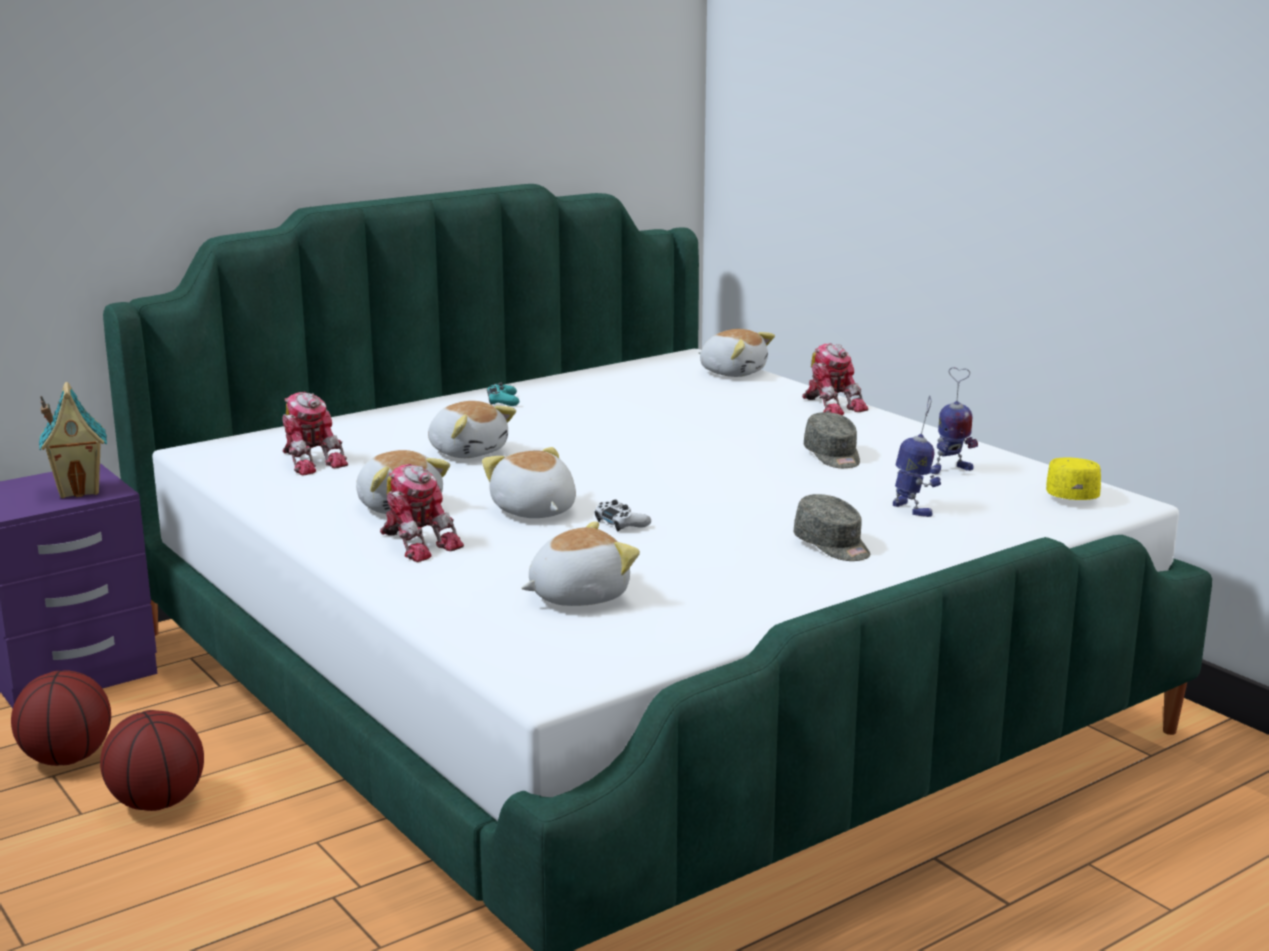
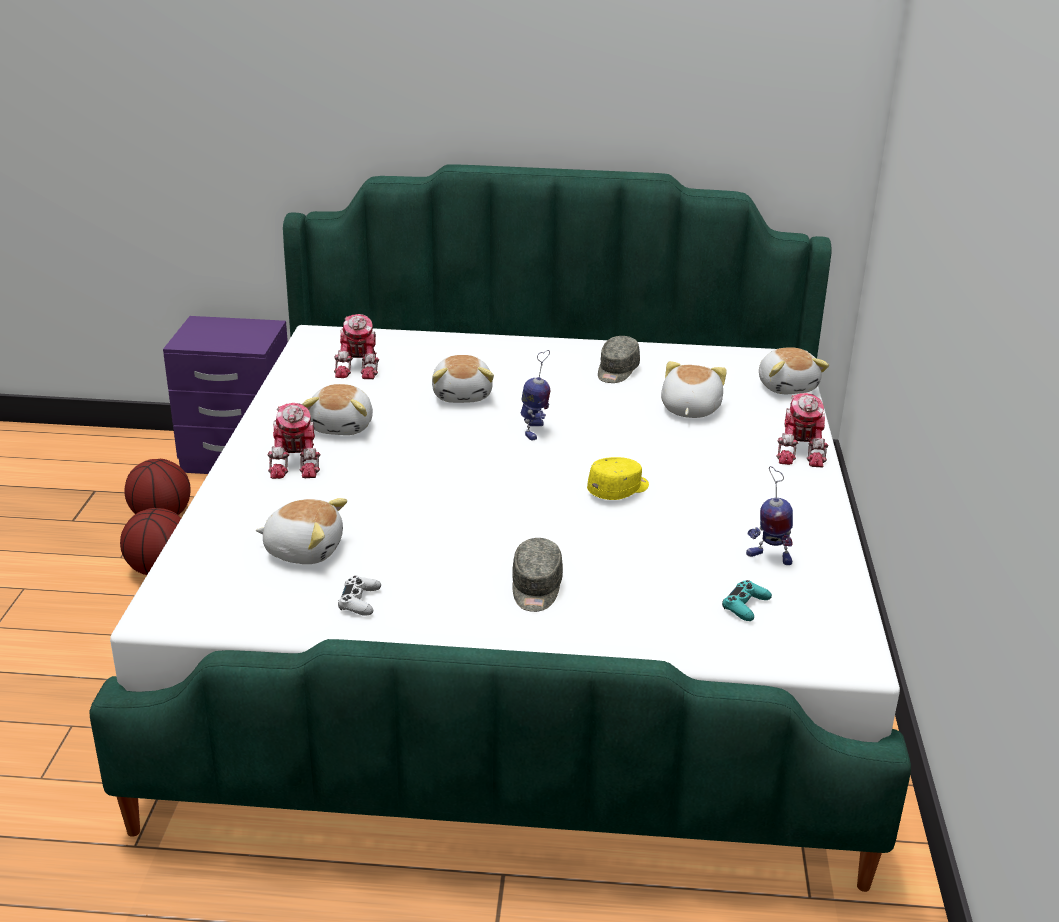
camera: 40 degrees right, 10 degrees up
(80, 490) = (241, 339): toy house -> none
(503, 401) = (566, 356): turquoise game controller -> turquoise game controller (745, 606)
(533, 511) = (407, 465): plush toy -> plush toy (689, 409)
(621, 523) = (440, 500): white game controller -> white game controller (359, 602)
(833, 456) = (702, 503): grey cap -> grey cap (617, 371)
(913, 509) = (661, 582): toy robot -> toy robot (534, 431)
(1071, 494) = (823, 628): yellow cap -> yellow cap (619, 490)

